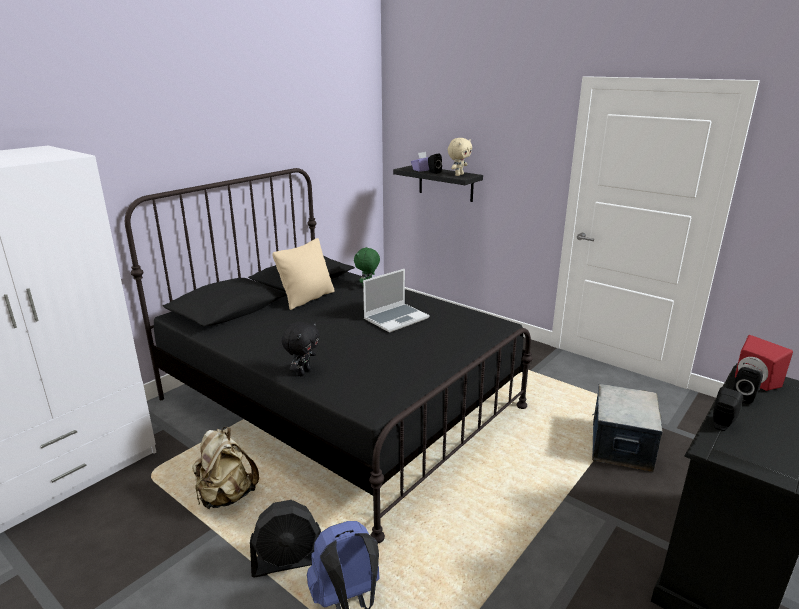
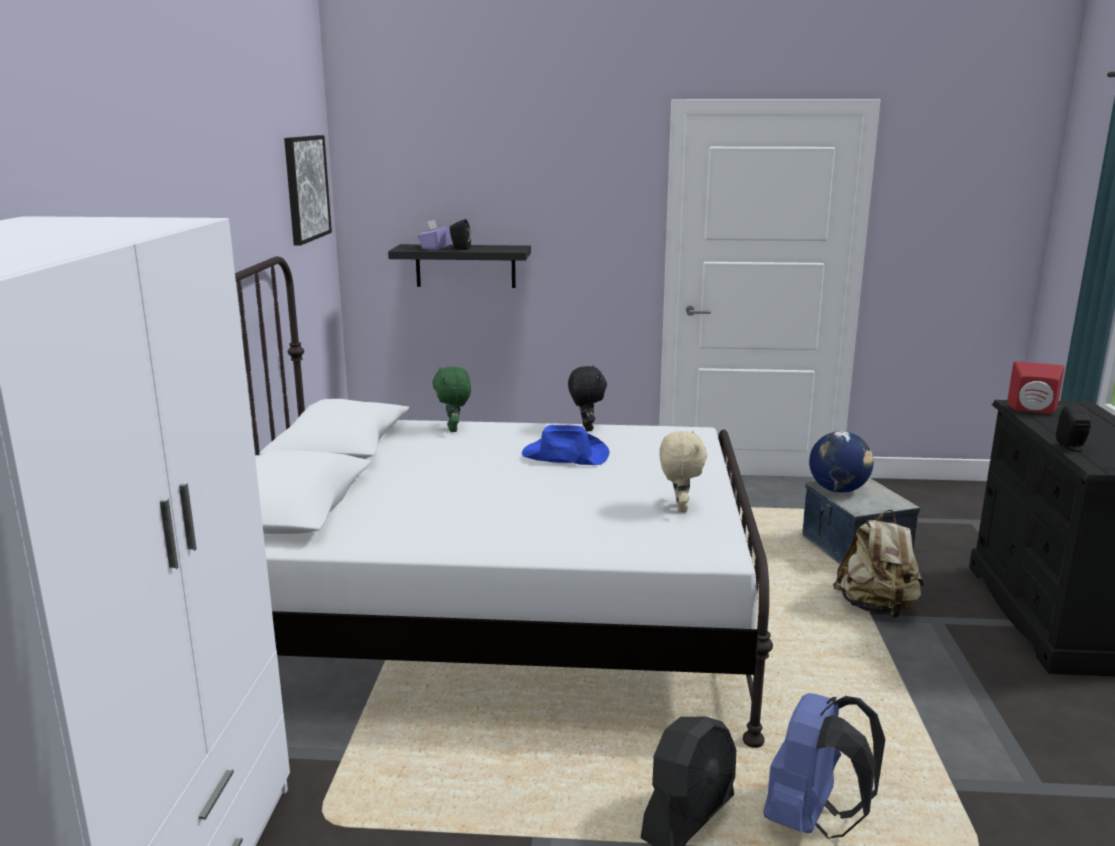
camera: 35 degrees left, 5 degrees down
(226, 496) = (494, 791): beige backpack -> beige backpack (876, 608)
(303, 372) = (562, 544): black plush toy -> black plush toy (586, 428)
(307, 298) = (394, 463): beige pillow -> none
(339, 402) = (488, 617): black bed -> white bed
(346, 127) = (306, 188): none -> picture
(396, 318) = (564, 455): laptop -> blue hat
(458, 175) = (501, 248): beige plush toy -> beige plush toy (679, 508)
(615, 396) = (838, 490): none -> globe
(744, 397) = (1048, 423): black speaker -> none

